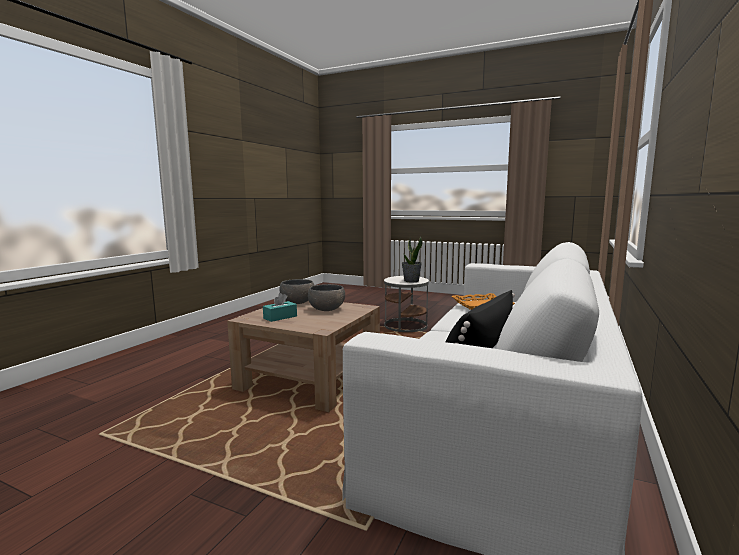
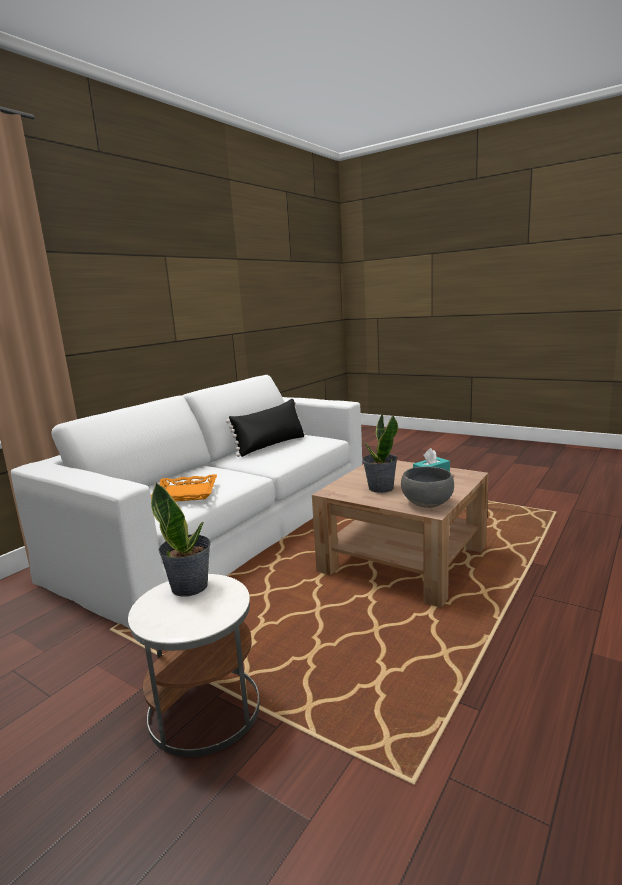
camera: 170 degrees left, 5 degrees up
(327, 309) = (380, 488): grey bowl -> potted plant

